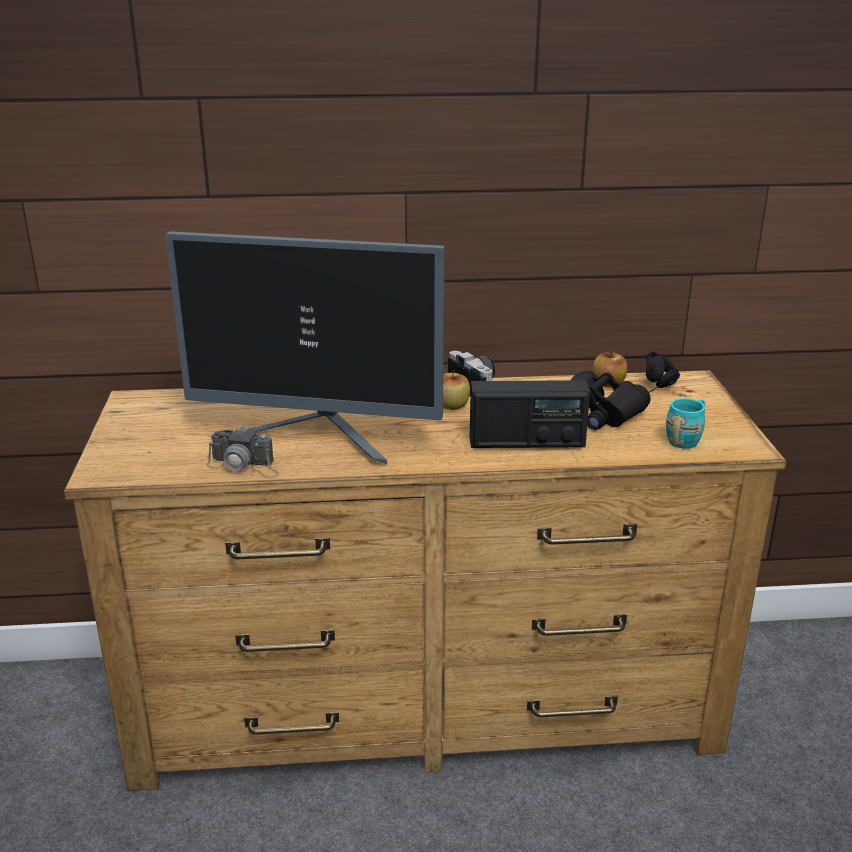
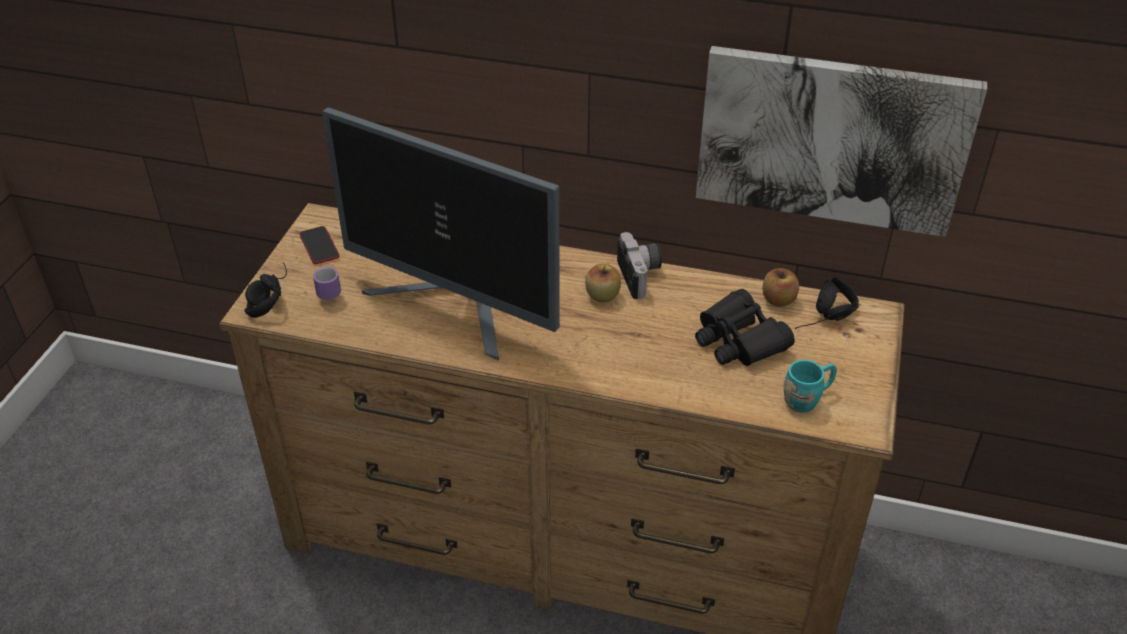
camera: 20 degrees right, 15 degrees up
(108, 461) = (267, 296): none -> black headphones
(143, 417) = (319, 246): none -> phone
(170, 446) = (325, 289): none -> mug
(245, 466) = (376, 331): camera -> none
(527, 442) = (645, 363): radio -> none
(633, 219) = (832, 139): none -> picture

